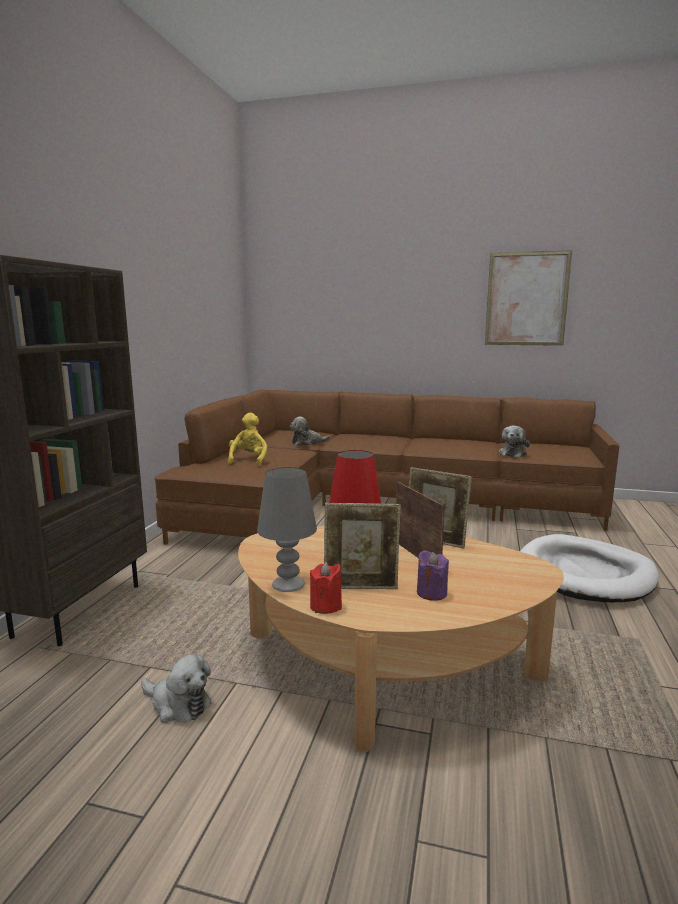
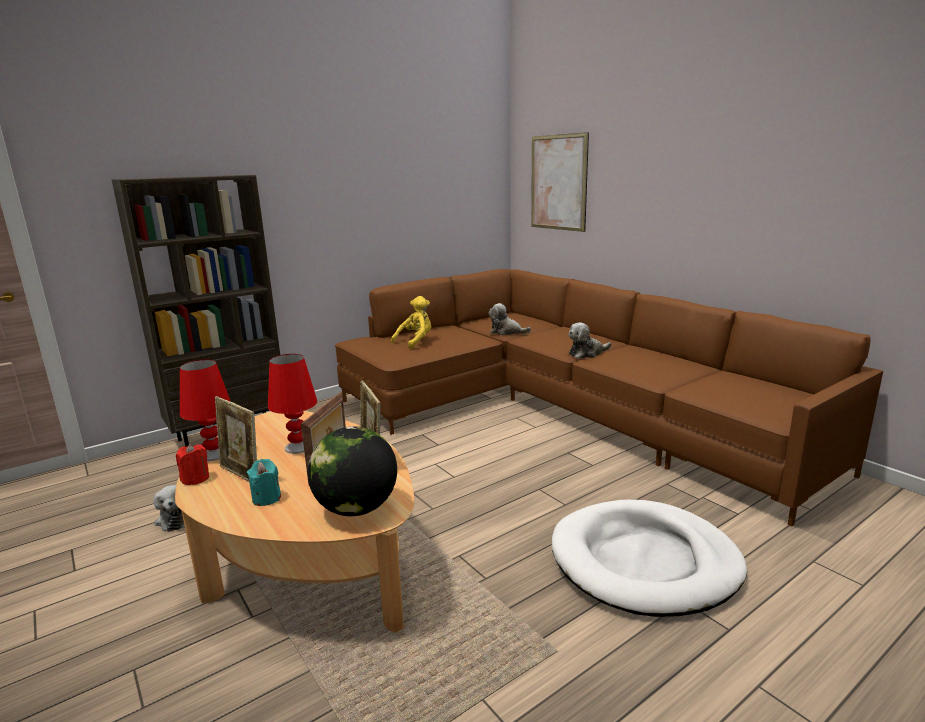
camera: 40 degrees right, 5 degrees up
(288, 584) = (214, 454): grey table lamp -> red table lamp
(431, 593) = (266, 498): purple candle -> turquoise candle
(512, 572) = (356, 509): none -> globe
(513, 453) = (695, 388): plush toy -> plush toy (587, 353)
(526, 299) = (795, 173): picture -> picture (558, 183)

